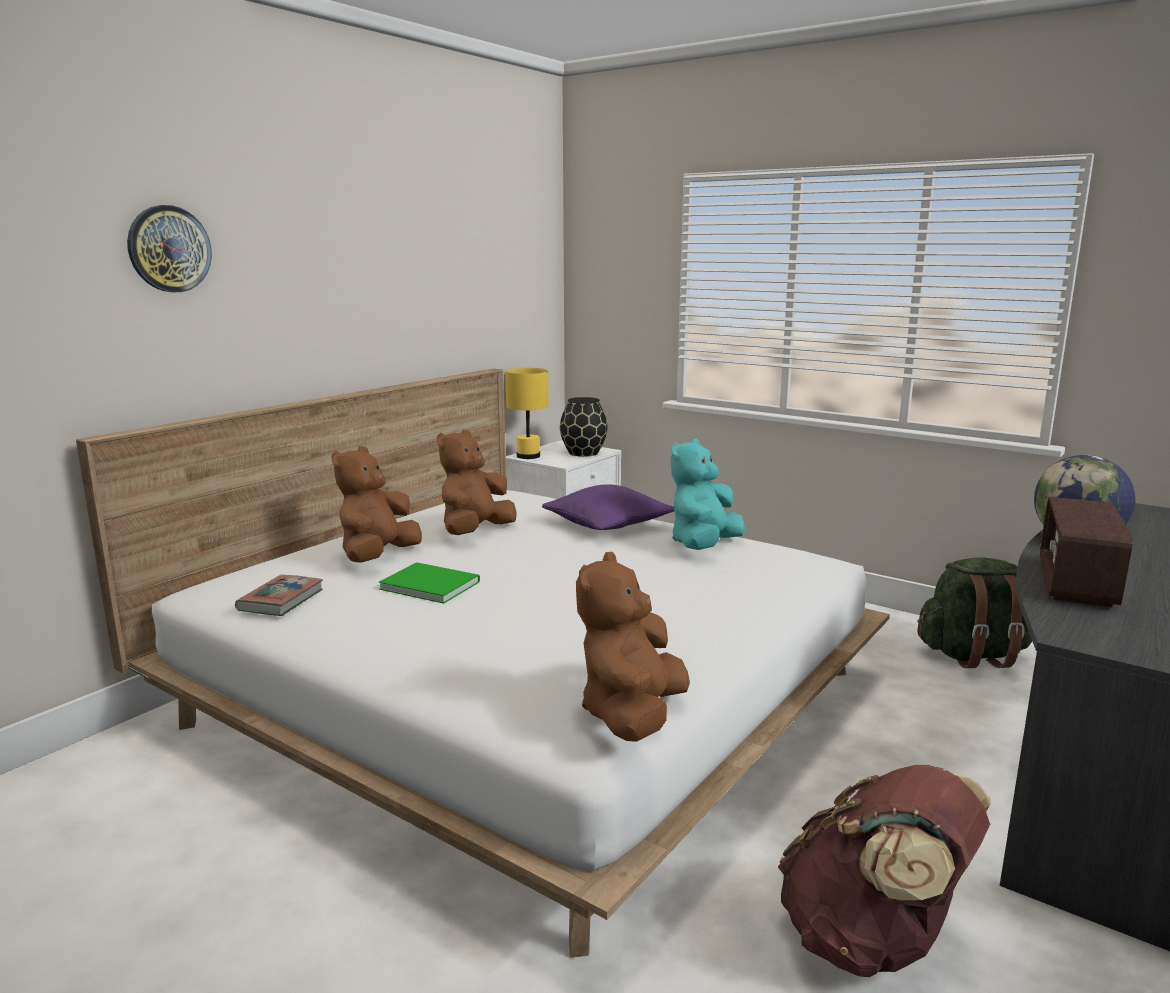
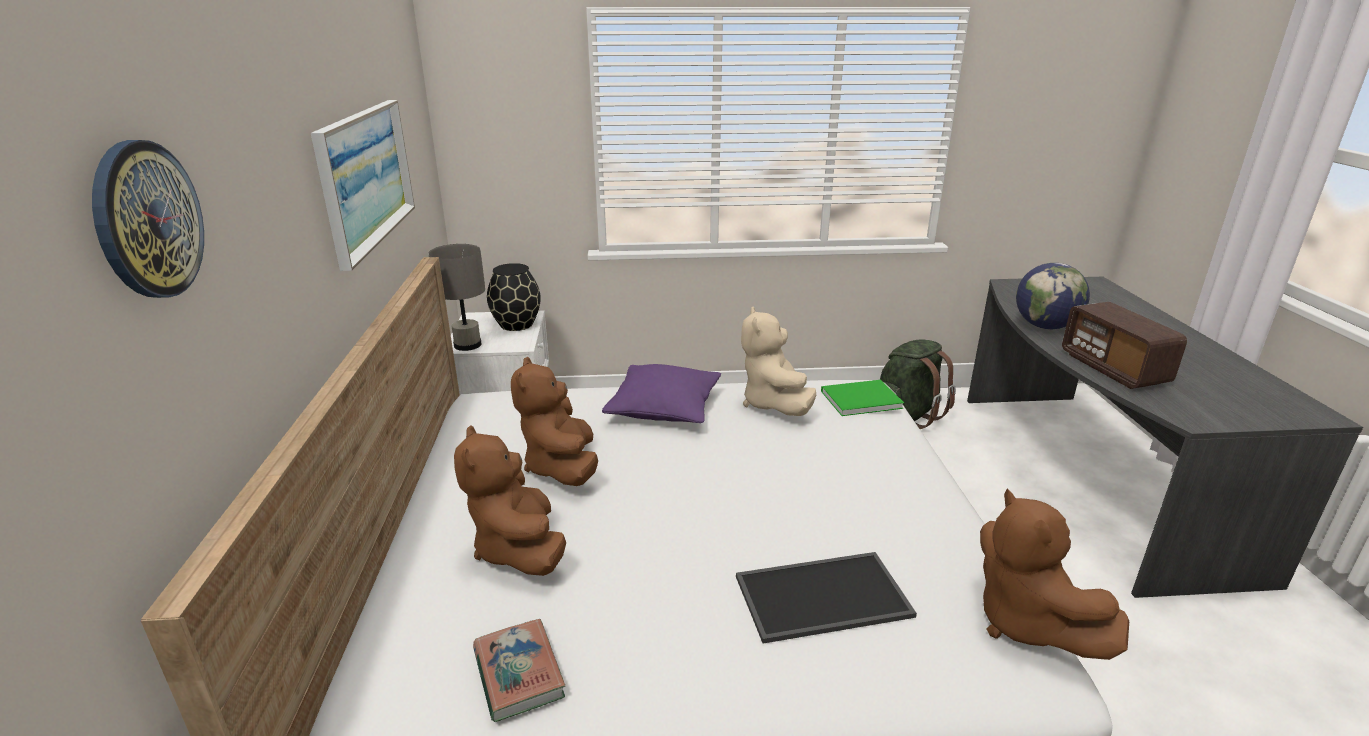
camera: 40 degrees left, 10 degrees up
(428, 287) = (366, 177): none -> picture
(429, 584) = (639, 561): green book -> green book (858, 399)
(503, 640) = (822, 598): none -> tray
(527, 456) = (467, 345): yellow table lamp -> grey table lamp
(704, 545) = (773, 404): turquoise plush toy -> beige plush toy
(872, 941) = (1145, 687): brown backpack -> none

